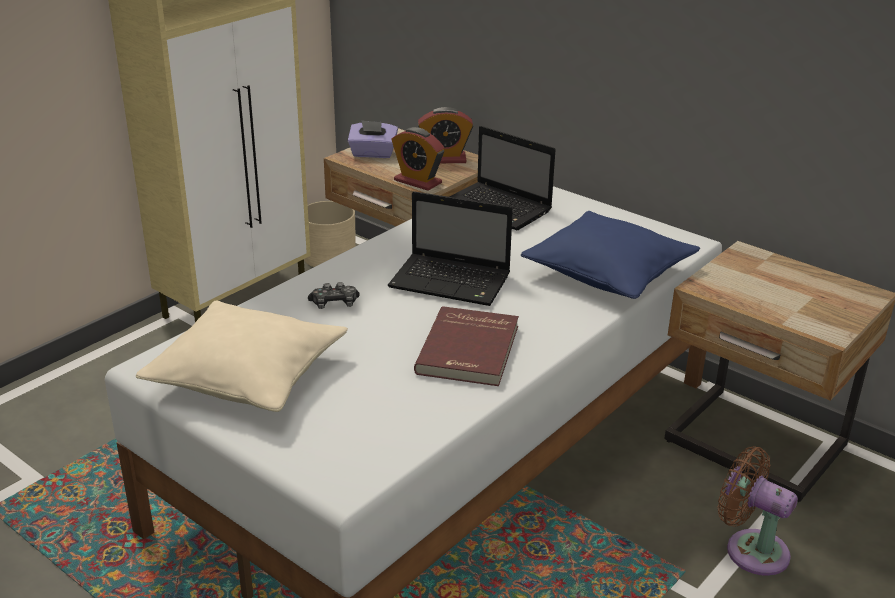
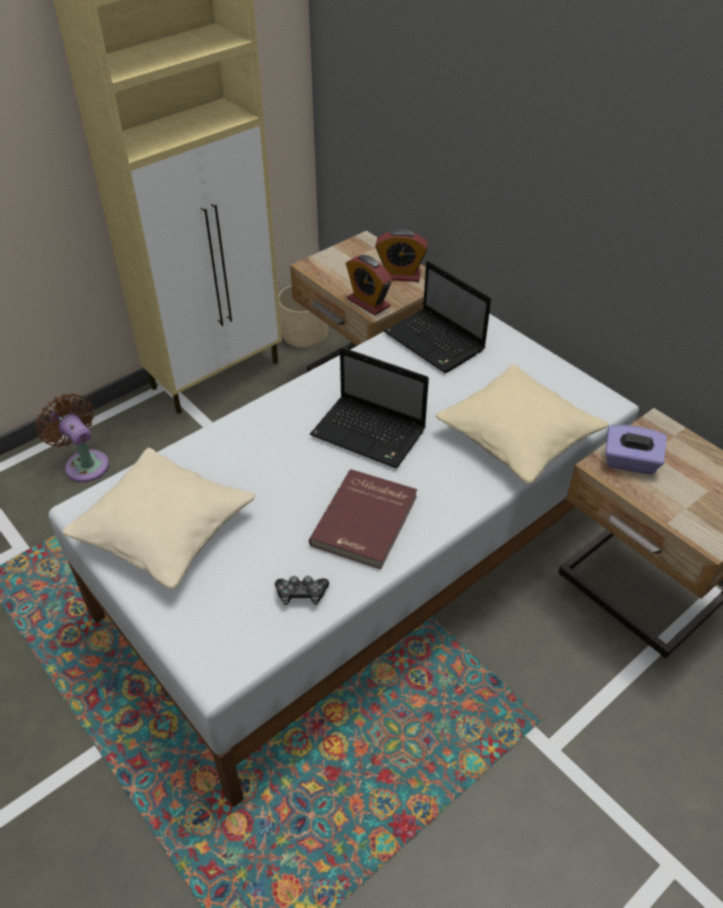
camera: 10 degrees right, 15 degrees up
(334, 304) = (259, 450): game controller -> game controller (301, 594)
(373, 154) = (336, 263): purple tissue box -> purple tissue box (630, 462)
(608, 273) = (518, 436): blue pillow -> beige pillow
(751, 549) = (607, 703): brown fan -> brown fan (84, 463)

